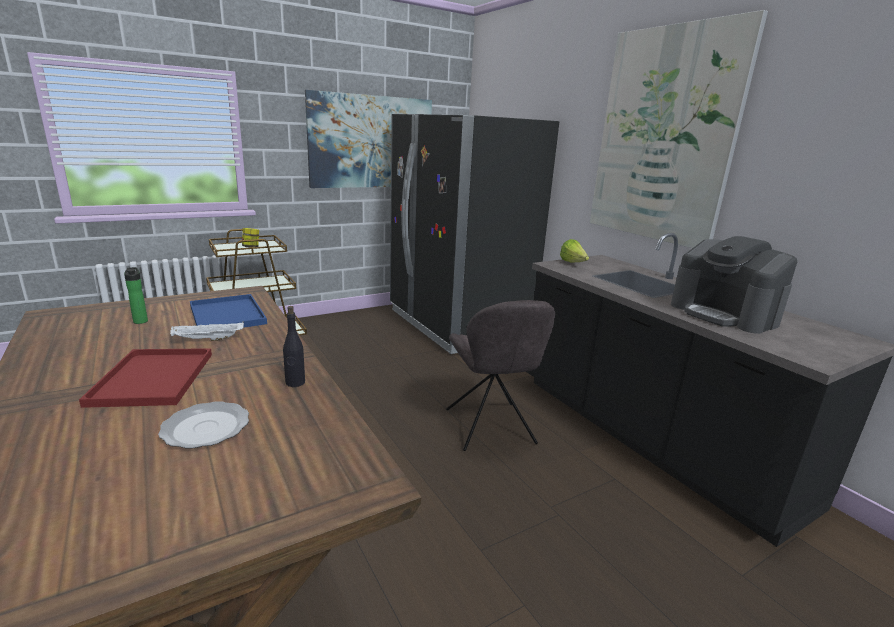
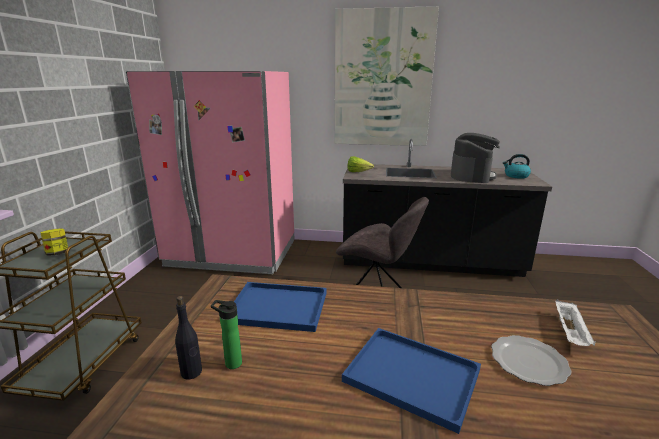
camera: 50 degrees left, 0 degrees up
(153, 377) = (409, 375): red tray -> blue tray
(207, 340) = (337, 329): white tray -> white tray (570, 333)
(295, 383) = (464, 308): black bottle -> black bottle (191, 372)
(371, 142) = (103, 103): picture -> none
(457, 324) = (232, 253): black fridge -> pink fridge
(724, 314) = (472, 176): coffee machine -> coffee machine turned 75 degrees counterclockwise
(815, 342) = (516, 176): none -> kettle

